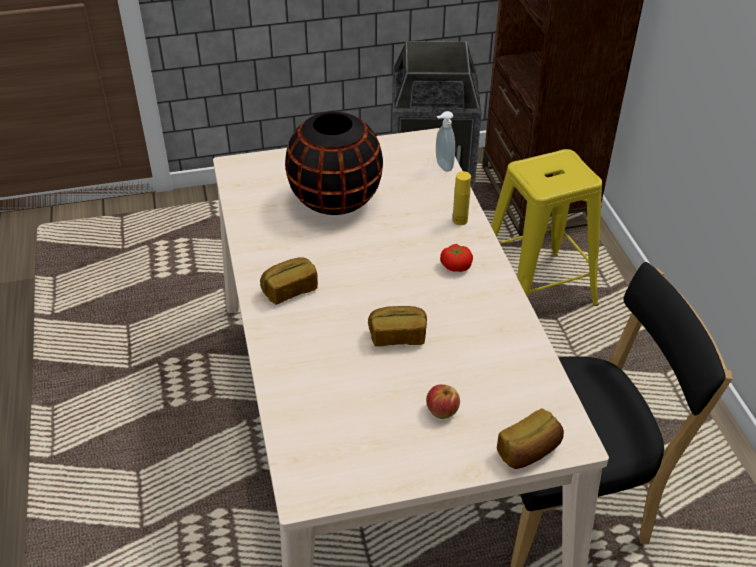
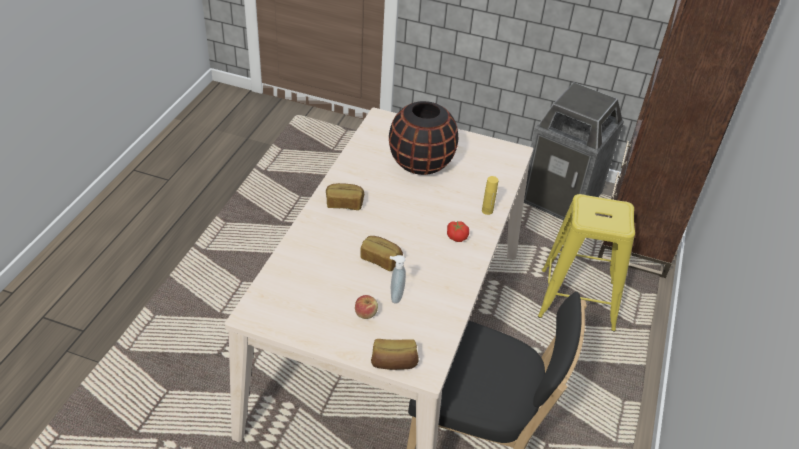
camera: 30 degrees right, 0 degrees up
(442, 166) = (509, 172): soap dispenser -> soap dispenser (395, 296)

